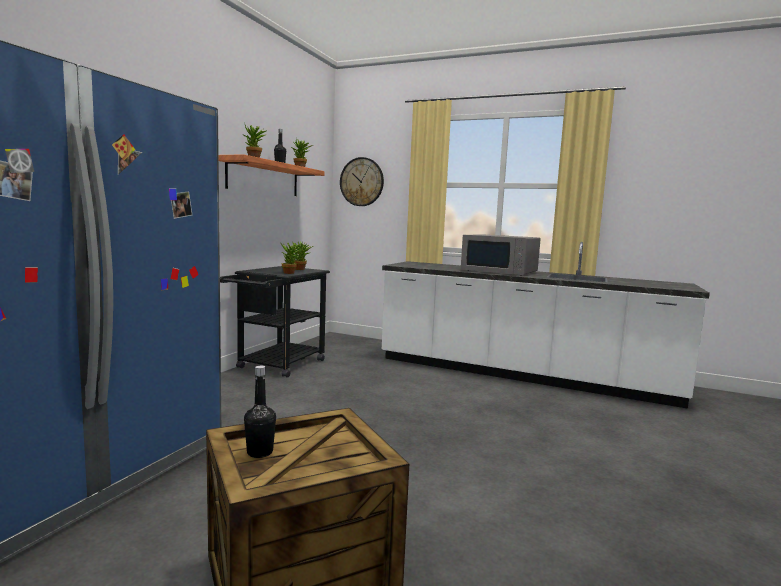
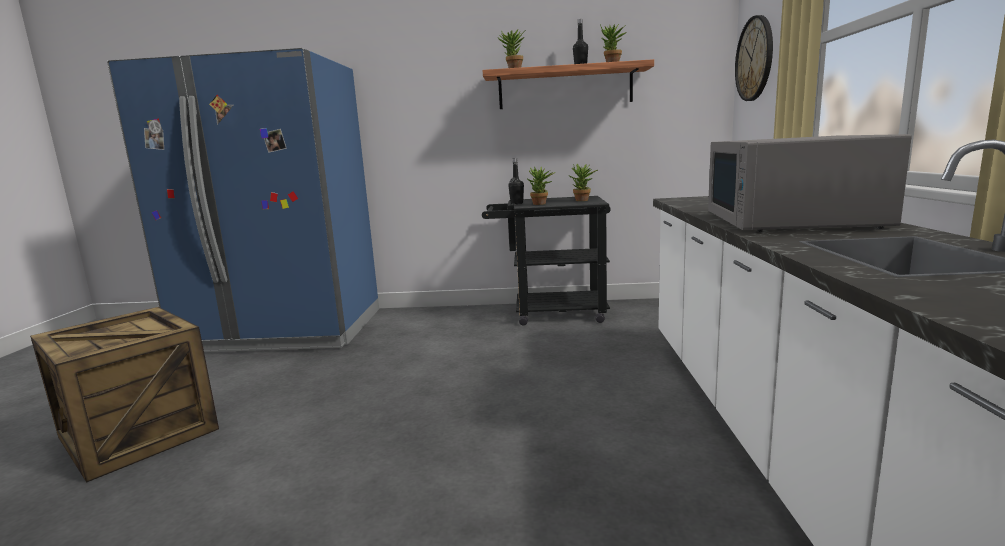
camera: 70 degrees right, 5 degrees up
(260, 452) = (122, 327): black bottle -> black bottle (517, 203)

